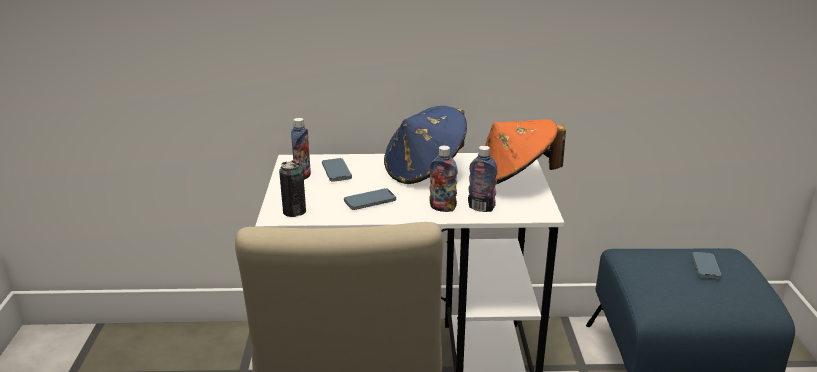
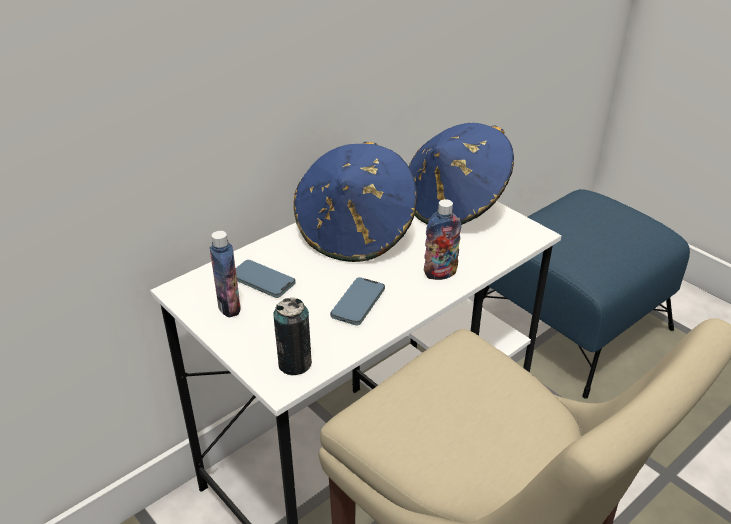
camera: 40 degrees left, 10 degrees up
(481, 208) = (474, 255): bottle -> none
(514, 180) = (455, 205): orange hat -> blue hat
(705, 267) = (592, 219): phone -> none

